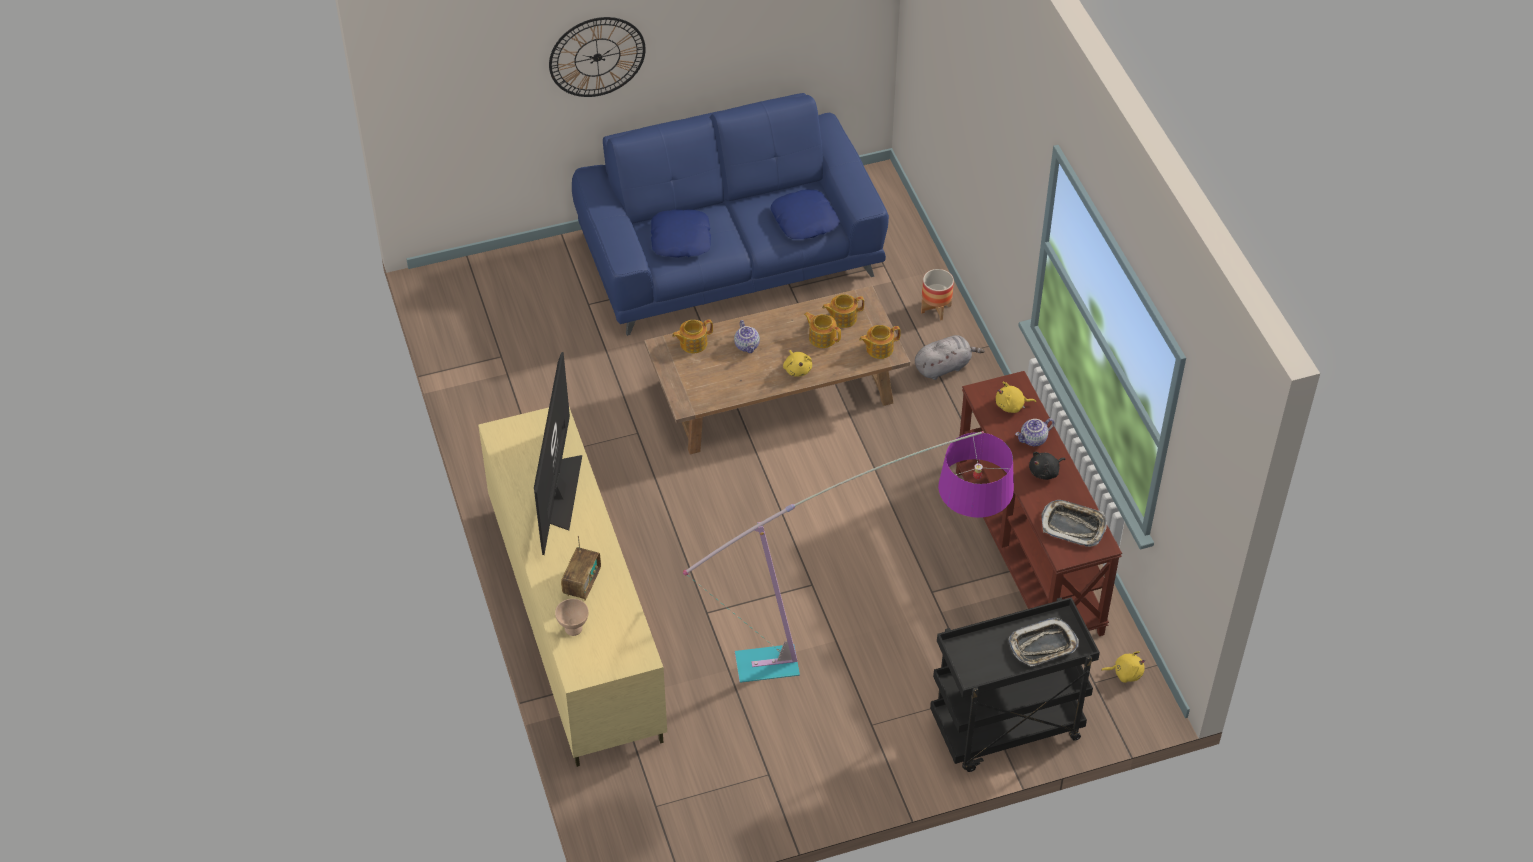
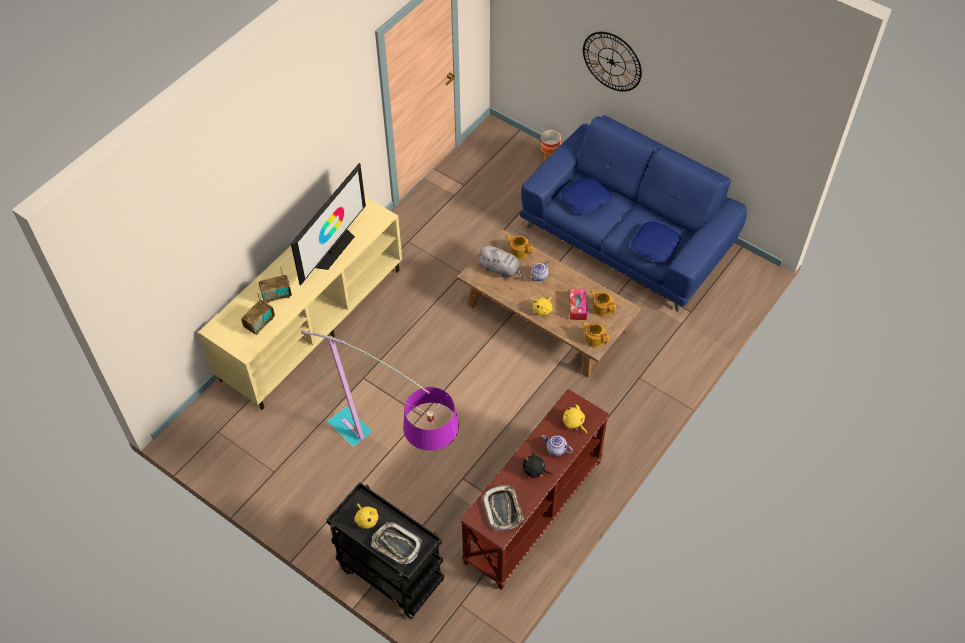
camera: 55 degrees right, 5 degrees up
(560, 492) = (332, 249): television -> television turned 150 degrees clockwise
(573, 628) = (243, 309): beige bowl -> none
(612, 622) = (260, 324): none -> radio
(822, 337) = (577, 307): teapot -> tissue box
(936, 309) = (681, 357): planter -> planter (549, 156)
(944, 367) = (639, 387): grey plush toy -> grey plush toy (501, 269)
(1125, 673) = (481, 618): yellow plush toy -> yellow plush toy (366, 519)

